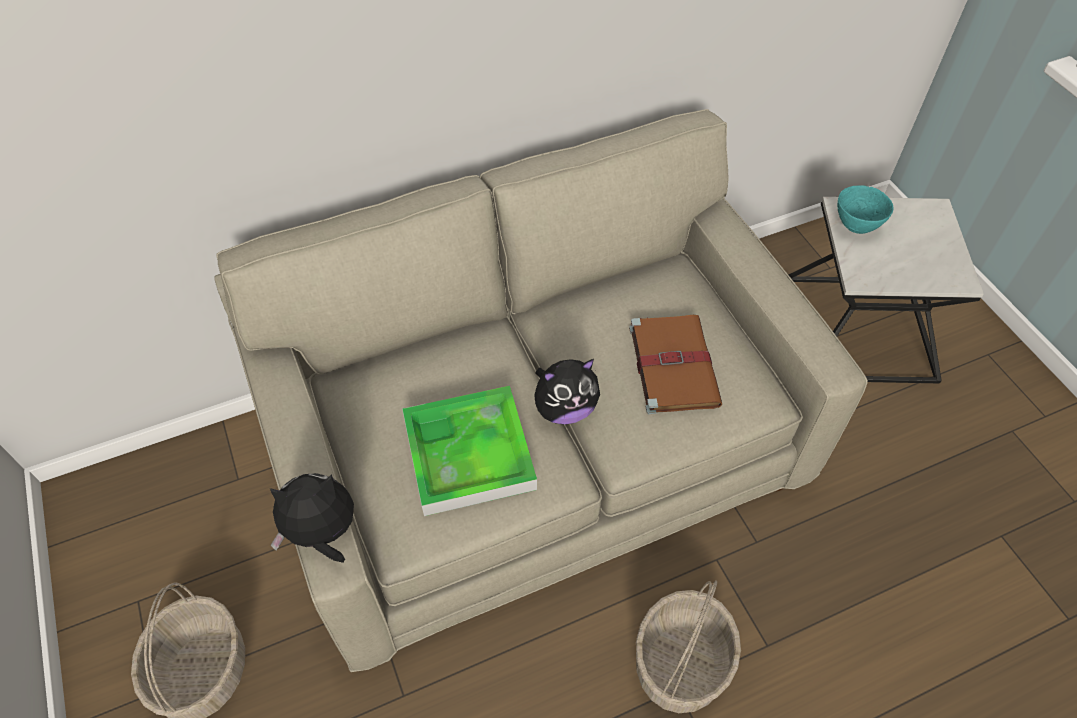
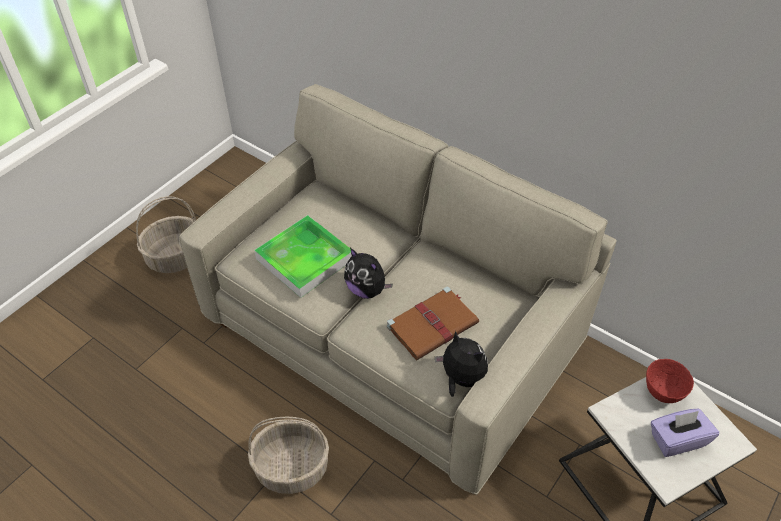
camera: 60 degrees right, 5 degrees down
(322, 534) = (212, 219): plush toy -> plush toy (461, 379)
(856, 226) = (661, 393): turquoise bowl -> red bowl
(916, 246) = (677, 440): none -> purple tissue box

